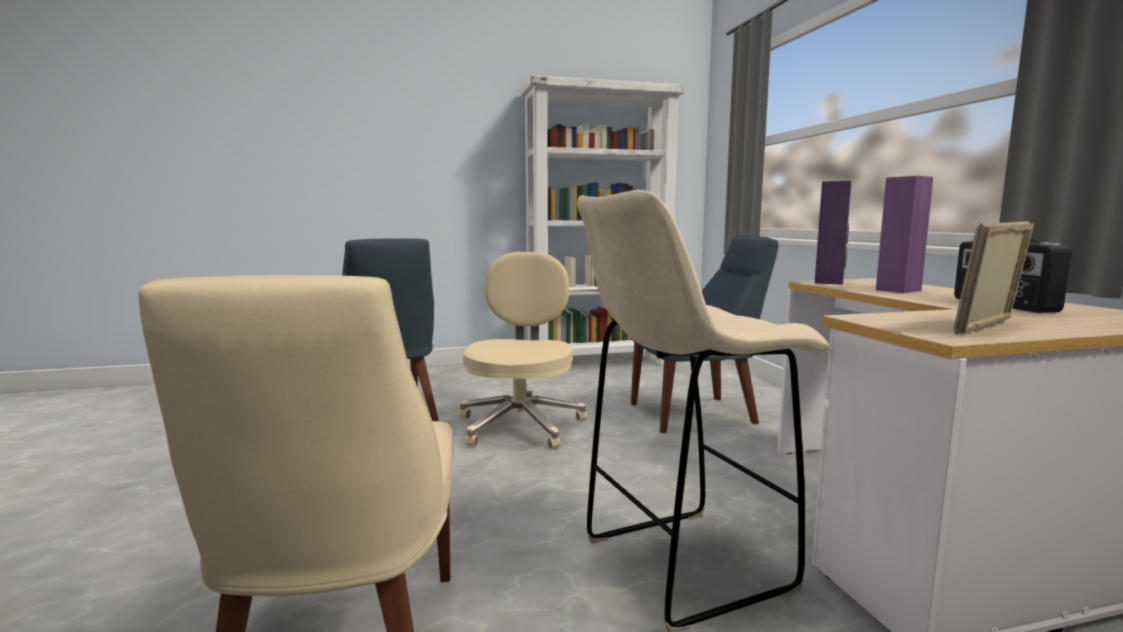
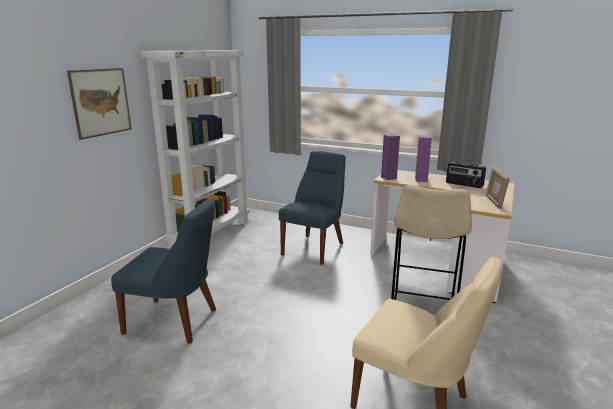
camera: 50 degrees left, 10 degrees up
(451, 146) = (101, 102): none -> picture
(521, 424) = (260, 290): beige office chair -> none

